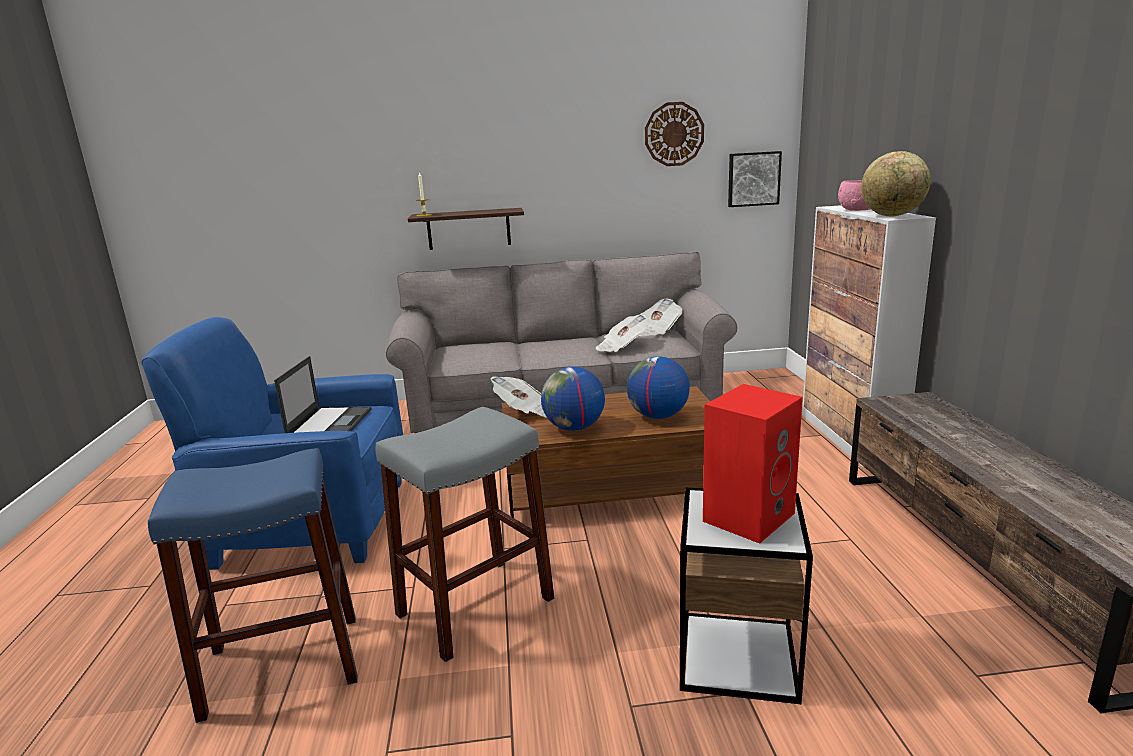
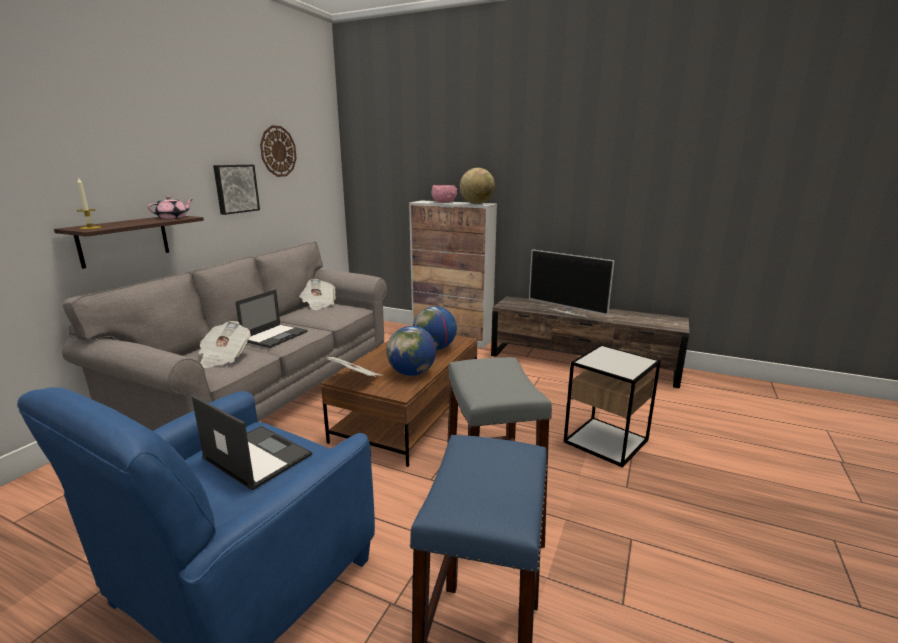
camera: 60 degrees left, 0 degrees up
(503, 210) = (173, 217): none -> pink teapot
(555, 350) = (275, 336): none -> laptop
(622, 347) = (321, 320): newspaper -> newspaper (224, 357)
(748, 516) = (614, 359): red speaker -> none
(753, 179) = (324, 187): picture -> picture (235, 188)
(959, 448) = (567, 312): none -> television

